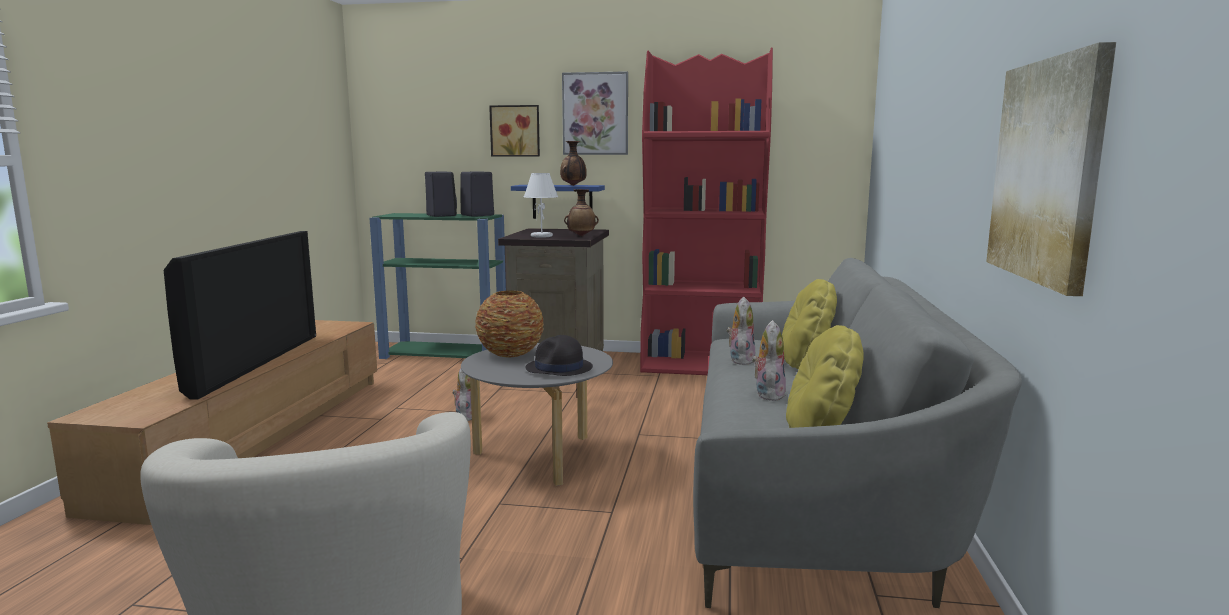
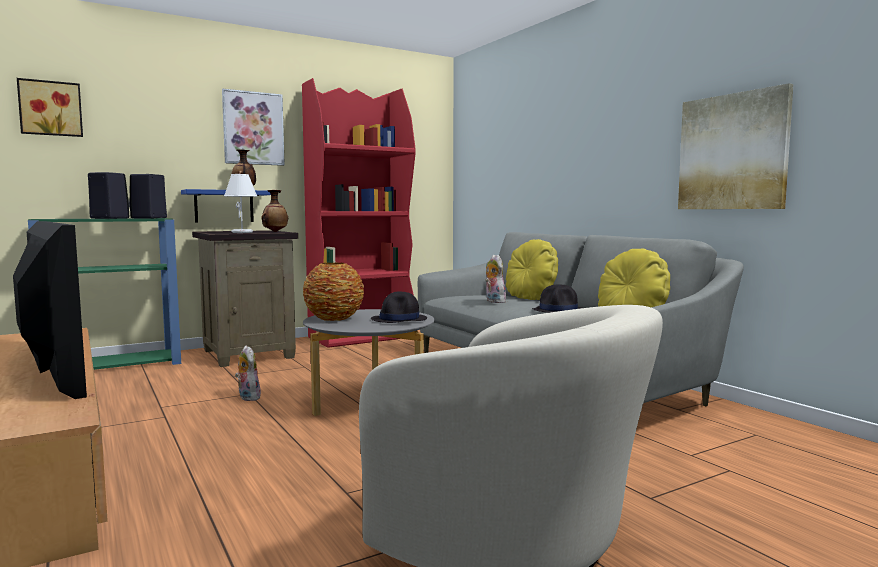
camera: 40 degrees left, 5 degrees down
(515, 131) = (174, 138): picture -> picture (50, 108)
(767, 394) = (558, 310): plush toy -> black hat

